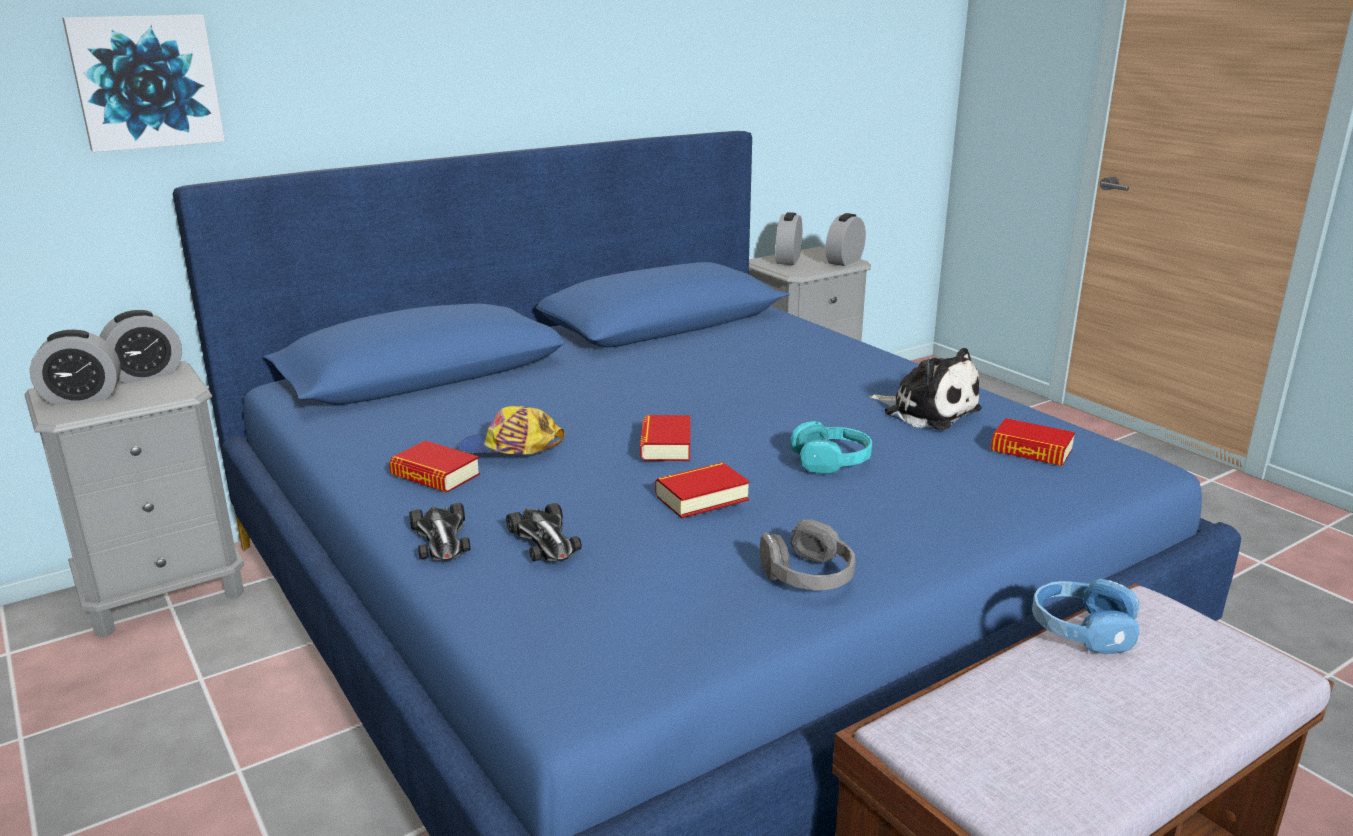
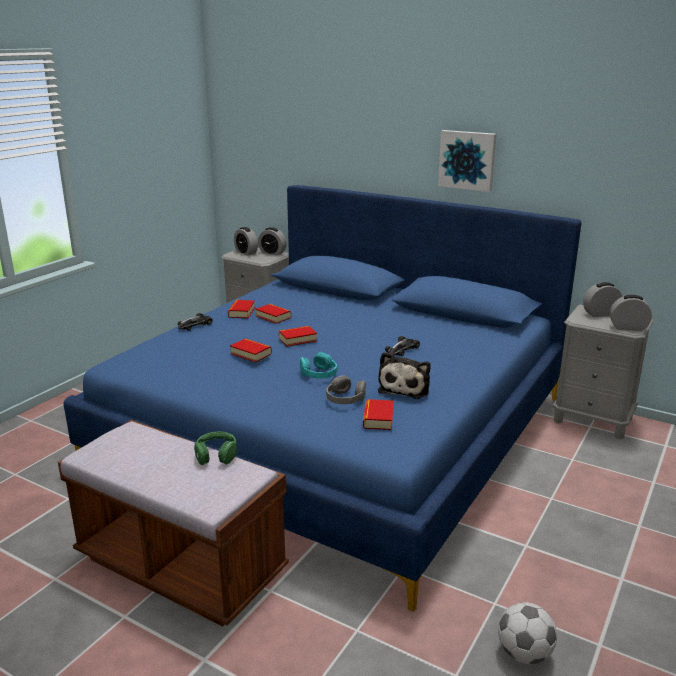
camera: 65 degrees right, 0 degrees up
(146, 81) = (296, 143): picture -> picture (467, 160)
(510, 448) = (273, 317): cap -> book
(544, 539) = (200, 337): toy car -> toy car (402, 349)
(807, 575) = (203, 384): grey headphones -> grey headphones (345, 399)
(1081, 629) = (216, 455): blue headphones -> green headphones
(1282, 613) = (524, 654): none -> football

